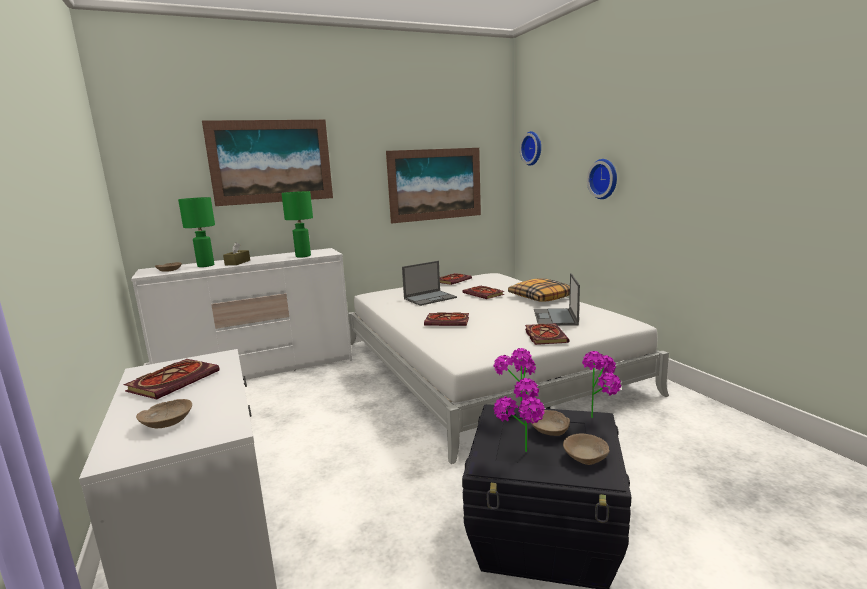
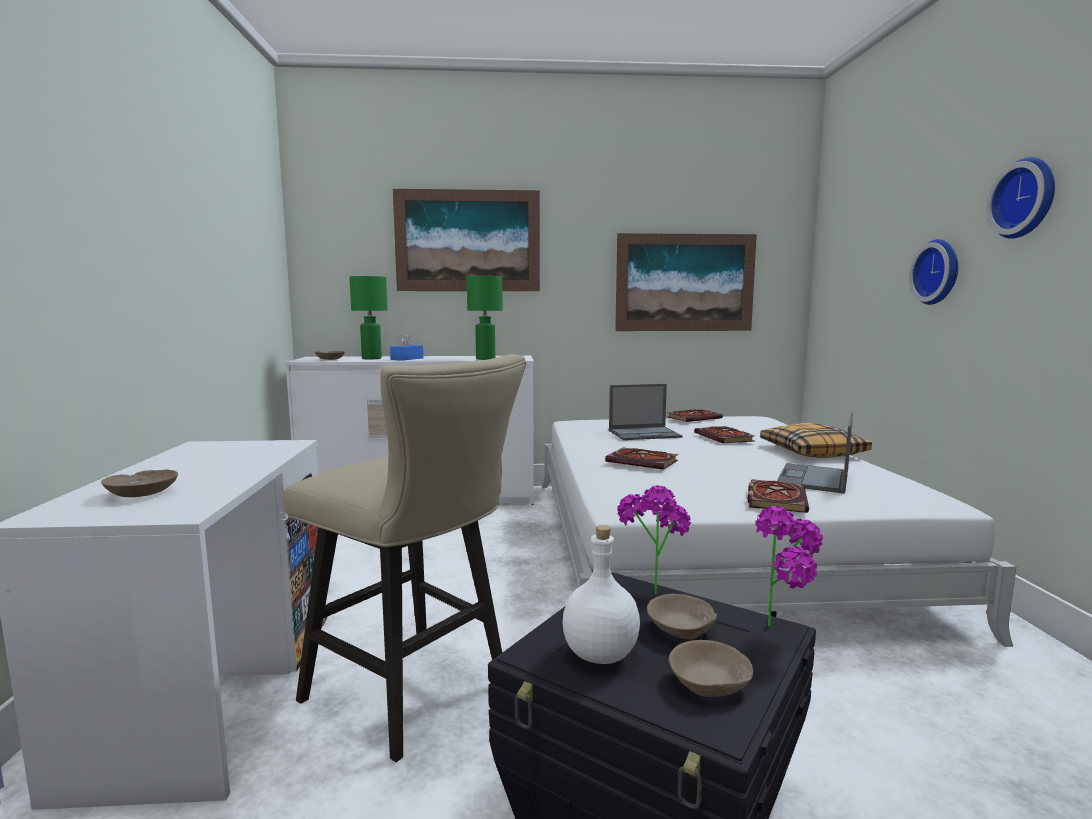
camera: 20 degrees right, 5 degrees down
(174, 380) = (211, 458): book -> none
(237, 262) = (407, 359): brown tissue box -> blue tissue box
(363, 513) = (417, 696): none -> beige stool
(521, 456) = (601, 655): potted plant -> white bottle
(533, 148) = (839, 235): wall clock -> wall clock (1026, 198)

